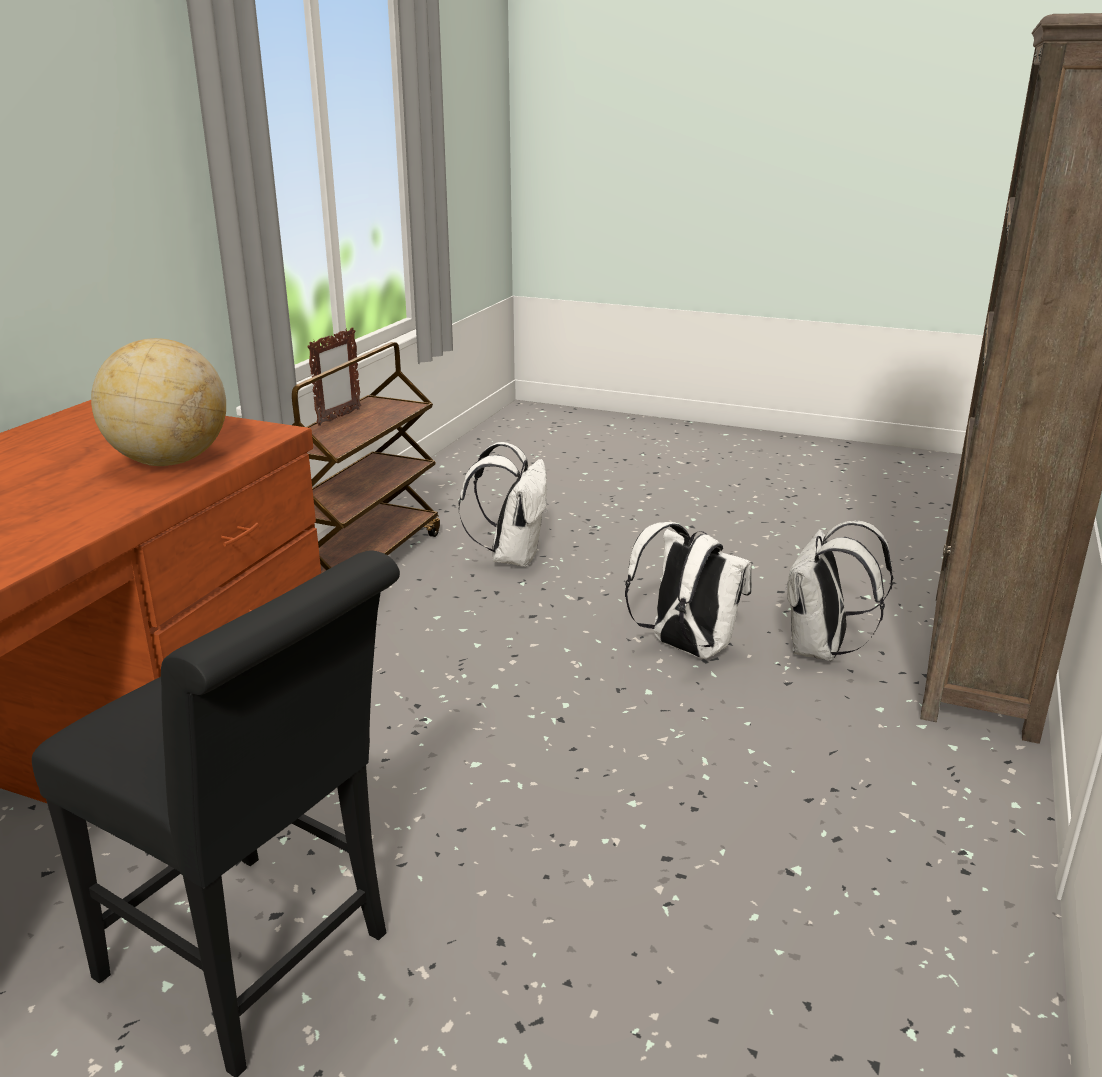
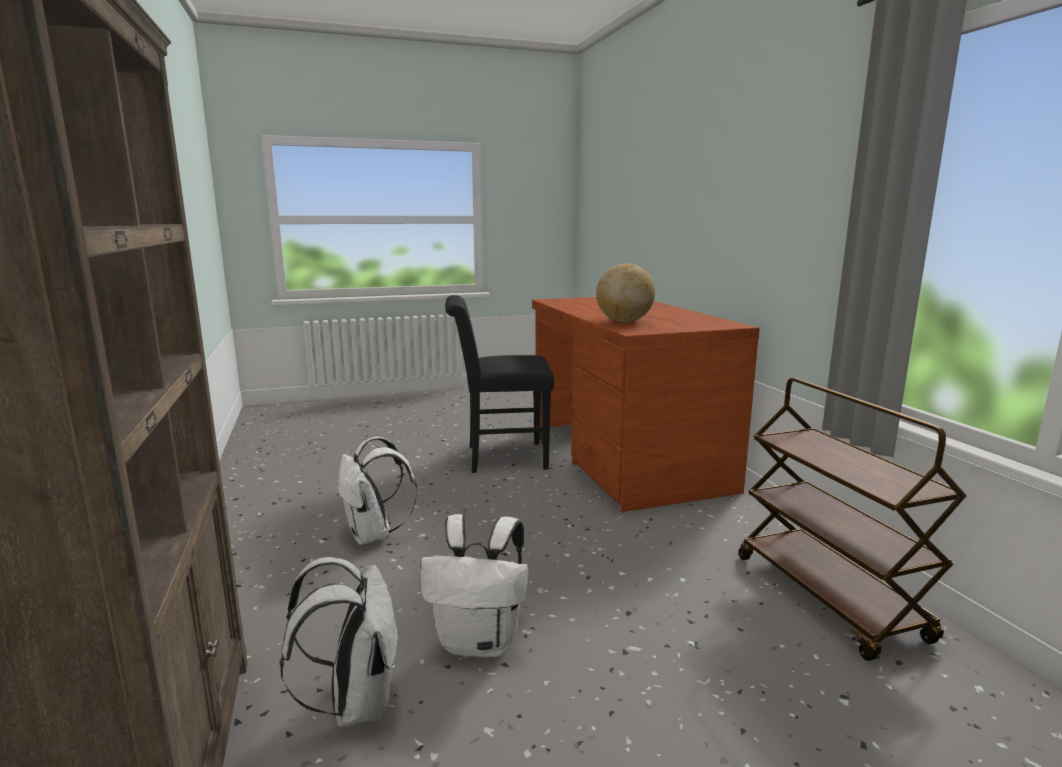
camera: 140 degrees right, 10 degrees down
(338, 417) = (875, 461): picture frame -> none
(512, 557) = (758, 671): white backpack -> white backpack (374, 535)

